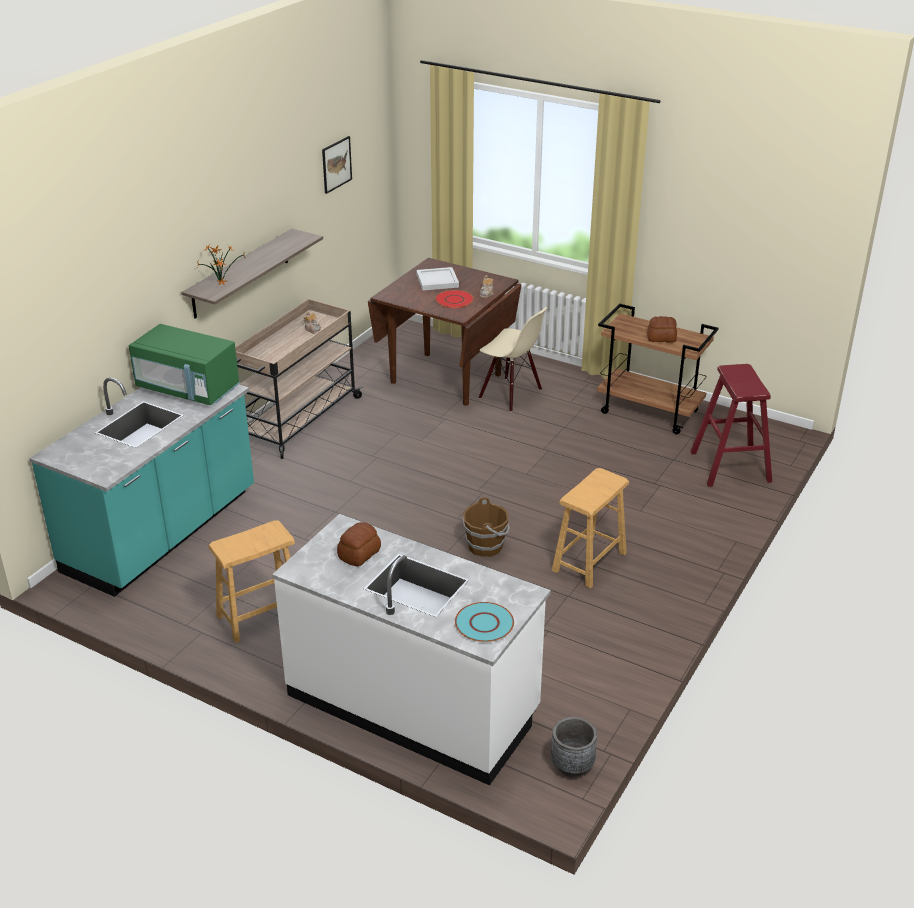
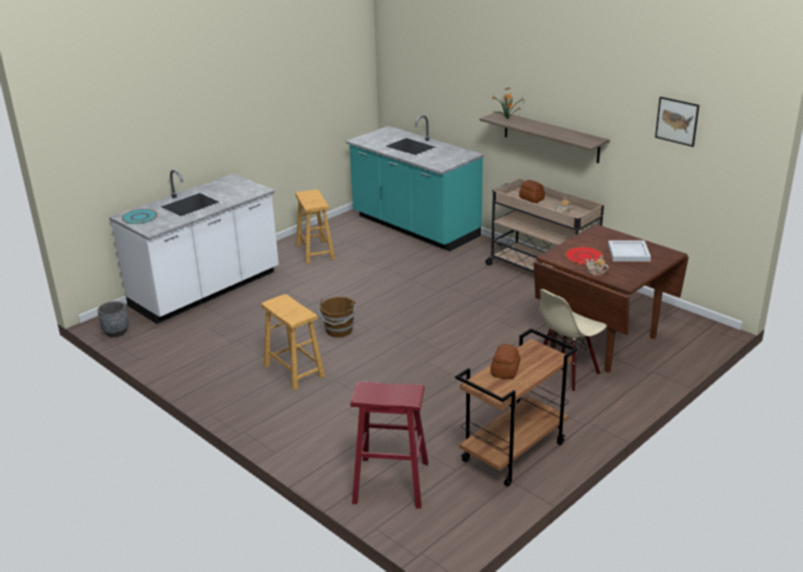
camera: 105 degrees right, 5 degrees down
(188, 389) = (447, 157): green microwave -> none
(360, 554) = (230, 193): bread -> bread (531, 199)

